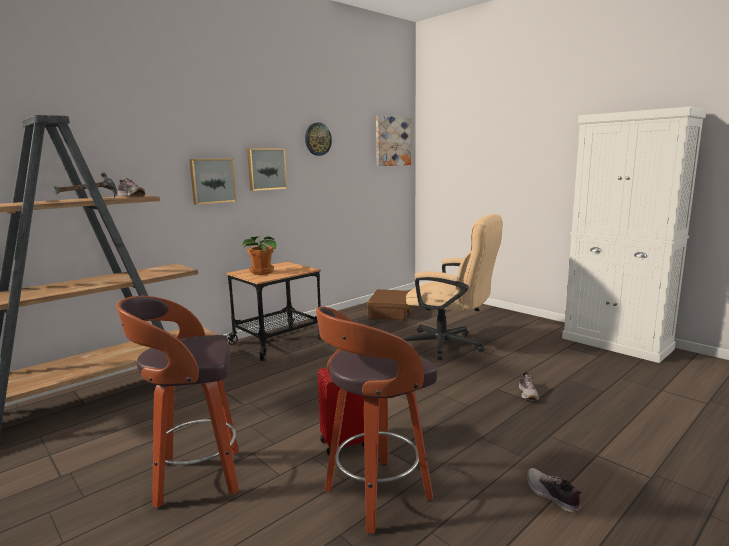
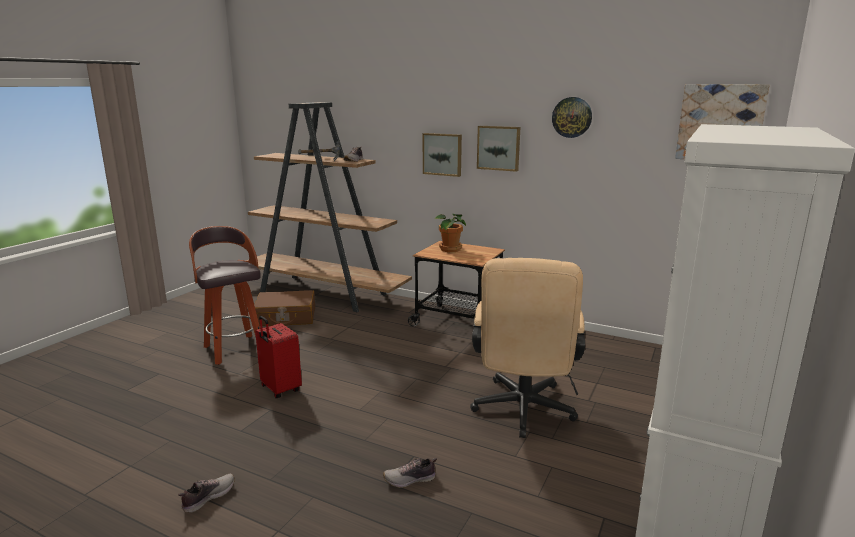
camera: 70 degrees right, 5 degrees up
(375, 496) = (212, 412): stool -> none
(390, 312) = (605, 359): brown suitcase -> brown suitcase (286, 317)

